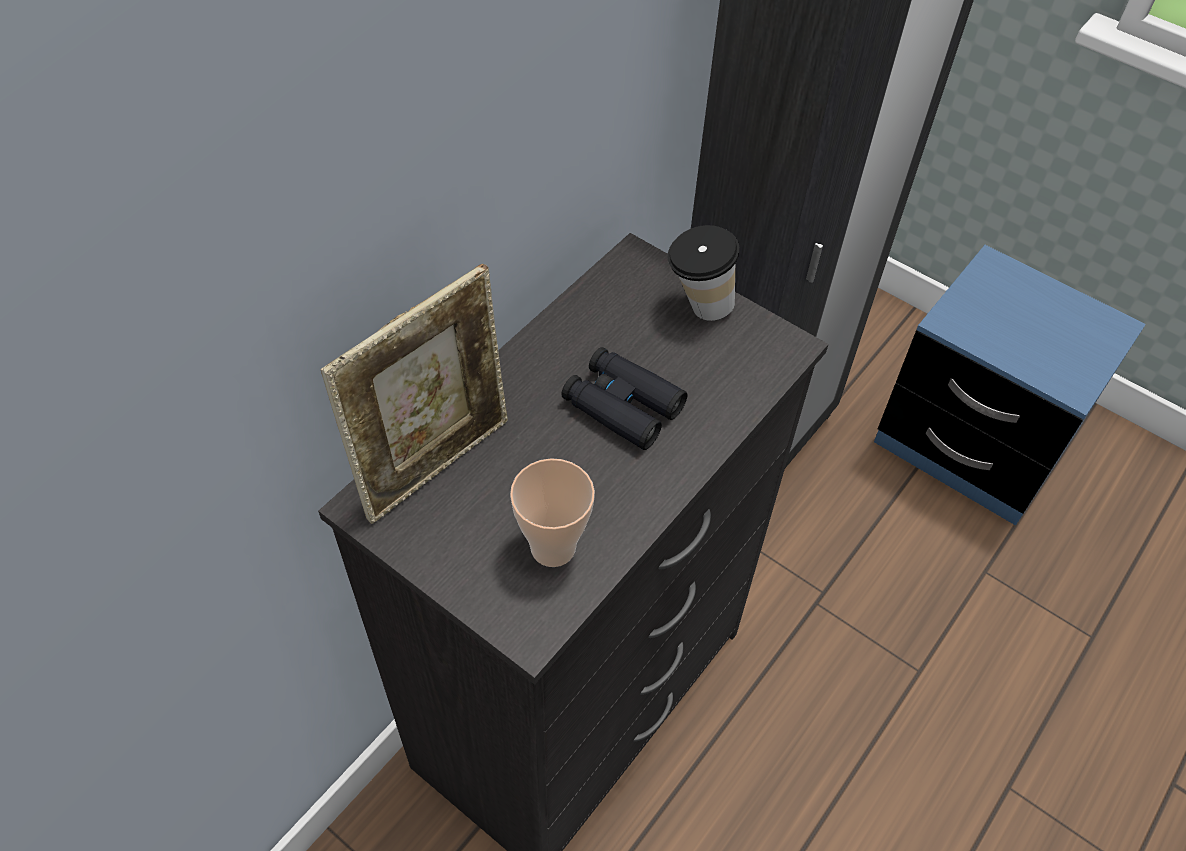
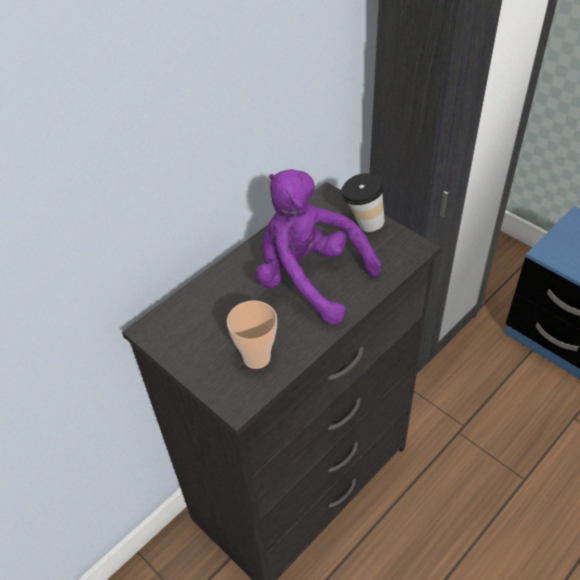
camera: 10 degrees right, 5 degrees down
(436, 463) = (193, 308): picture frame -> none
(622, 405) = (309, 279): black binoculars -> purple plush toy

